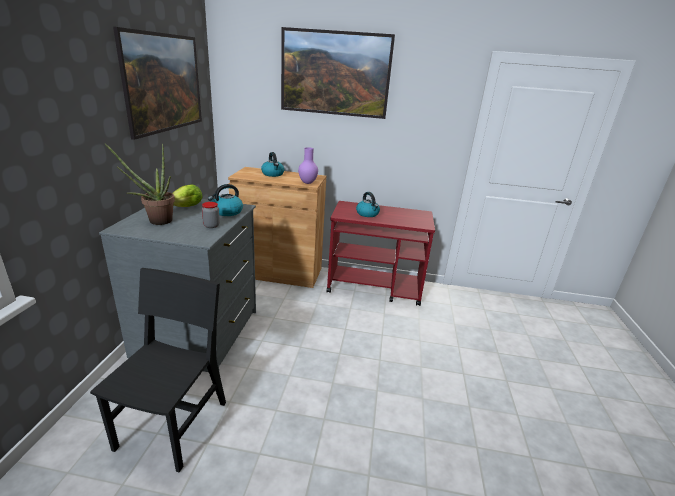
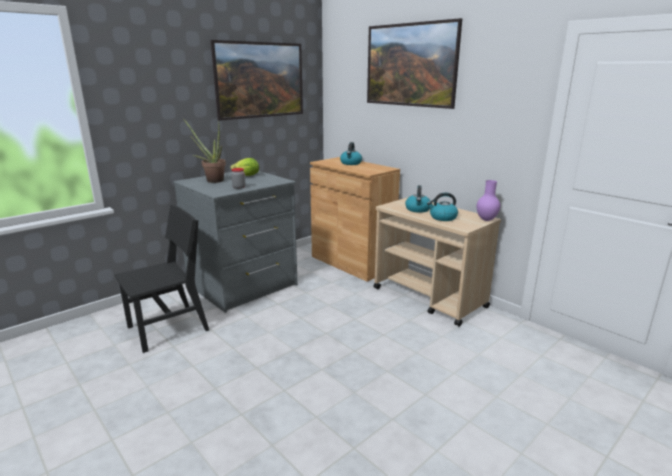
camera: 40 degrees right, 5 degrees down
(227, 212) = (266, 182): kettle -> kettle (442, 218)
(308, 183) = (368, 171): purple vase -> purple vase (486, 219)
(375, 287) = (429, 298): red cart -> beige cart

